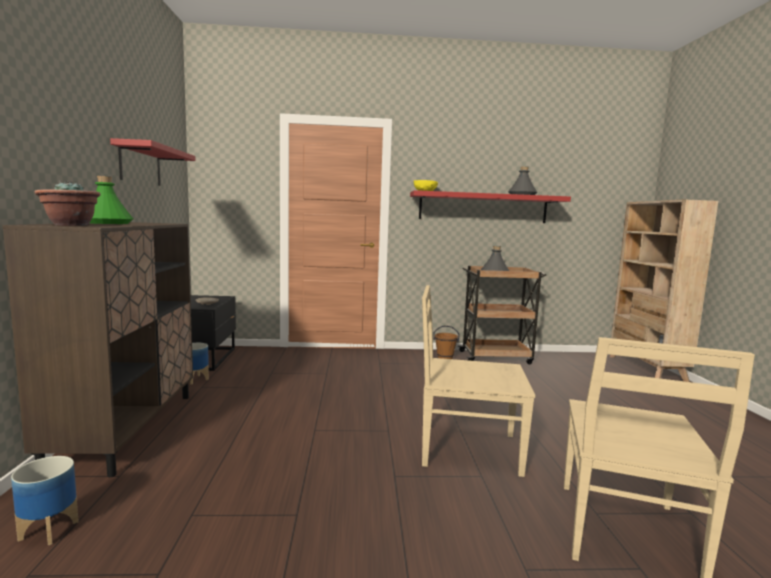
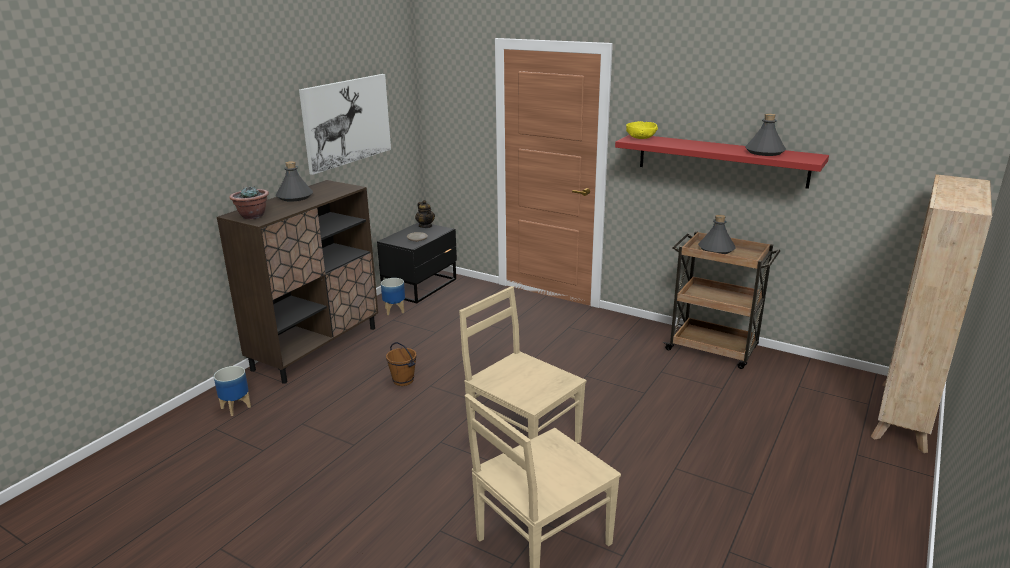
camera: 35 degrees right, 15 degrees up
(107, 223) = (295, 197): green bottle -> grey bottle
(140, 165) = (347, 121): red shelf -> picture
(201, 296) = (425, 226): none -> teapot
(445, 357) = (650, 335): brown bucket -> brown bucket (403, 380)

